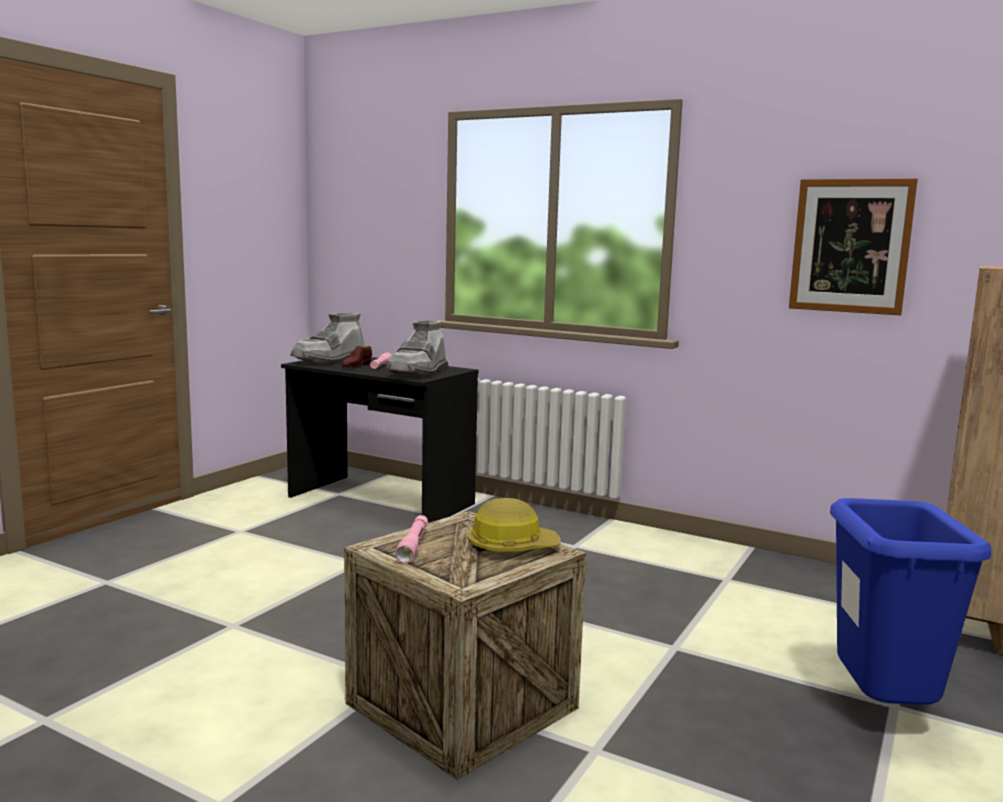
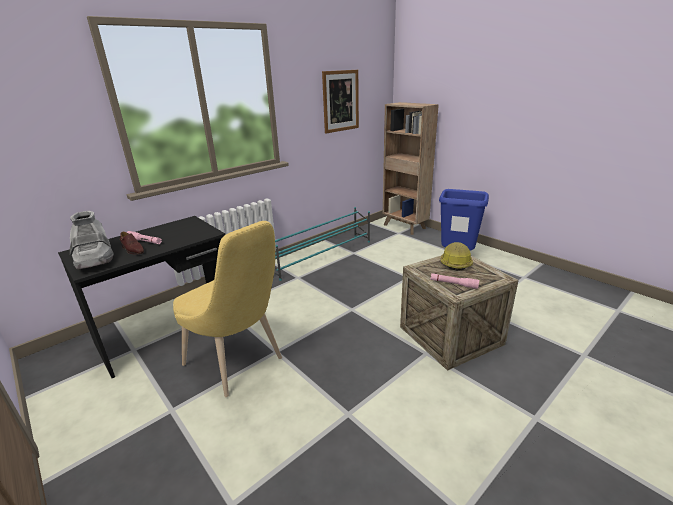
camera: 70 degrees left, 15 degrees up
(325, 546) = (238, 364): none -> yellow chair
(418, 373) = (190, 232): grey boot -> none
(678, 553) = (322, 256): none -> turquoise shoe rack

